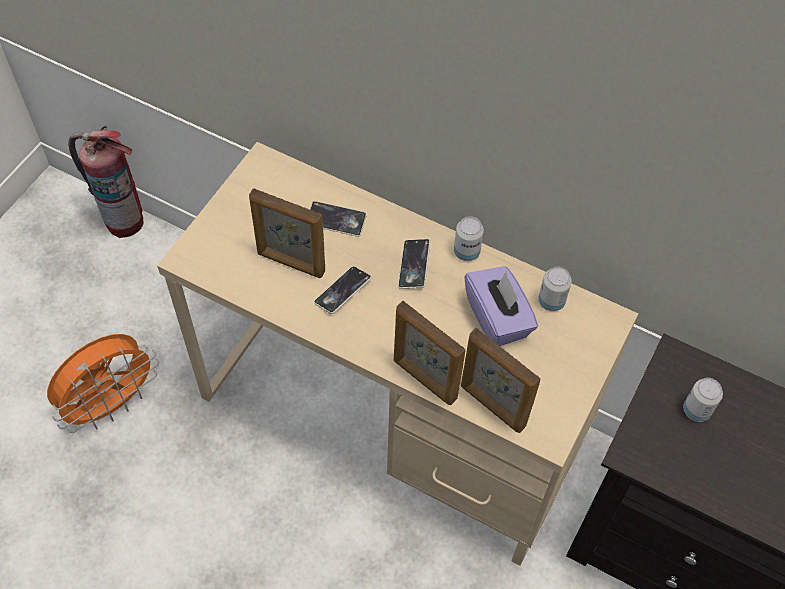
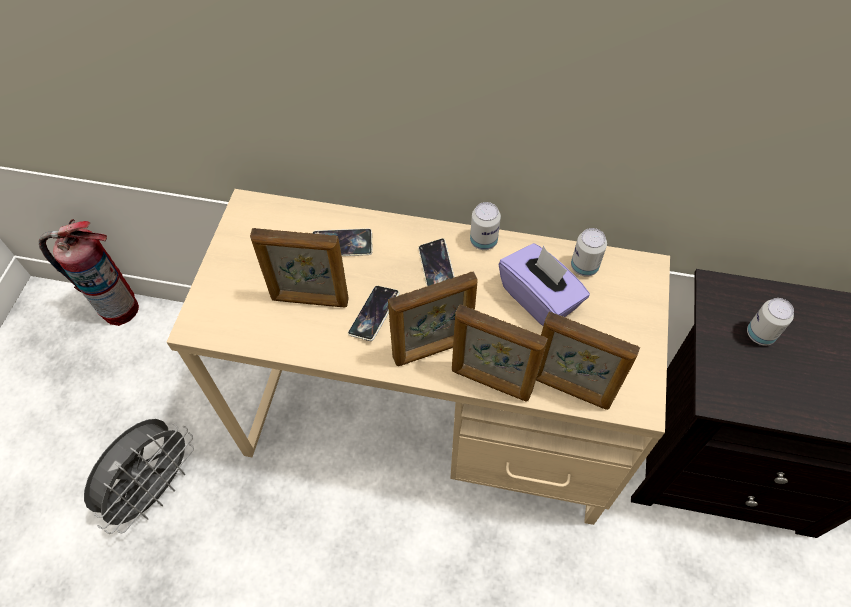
camera: 15 degrees left, 0 degrees up
(112, 404) = (156, 489): orange fan -> grey fan
(384, 337) = (433, 349): none -> picture frame

